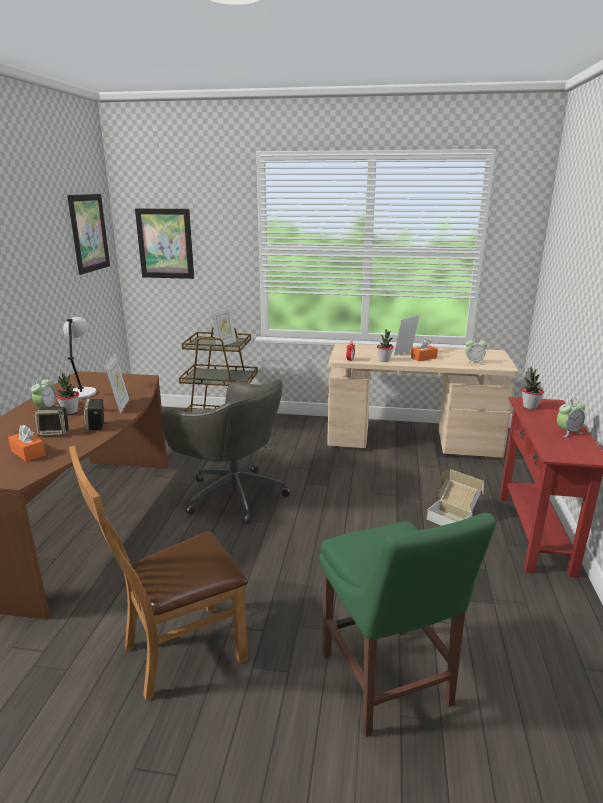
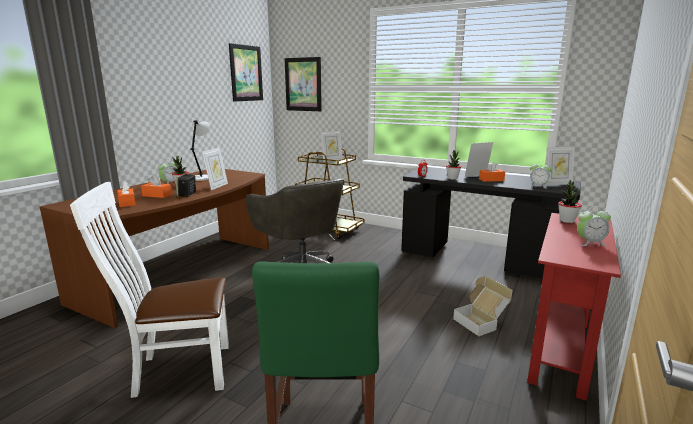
camera: 20 degrees right, 5 degrees down
(55, 433) = (157, 195): speaker -> orange tissue box
(176, 653) = (177, 371): brown chair -> white chair
(412, 442) = (481, 259): beige desk -> black desk
(487, 357) = (557, 183): none -> picture frame

